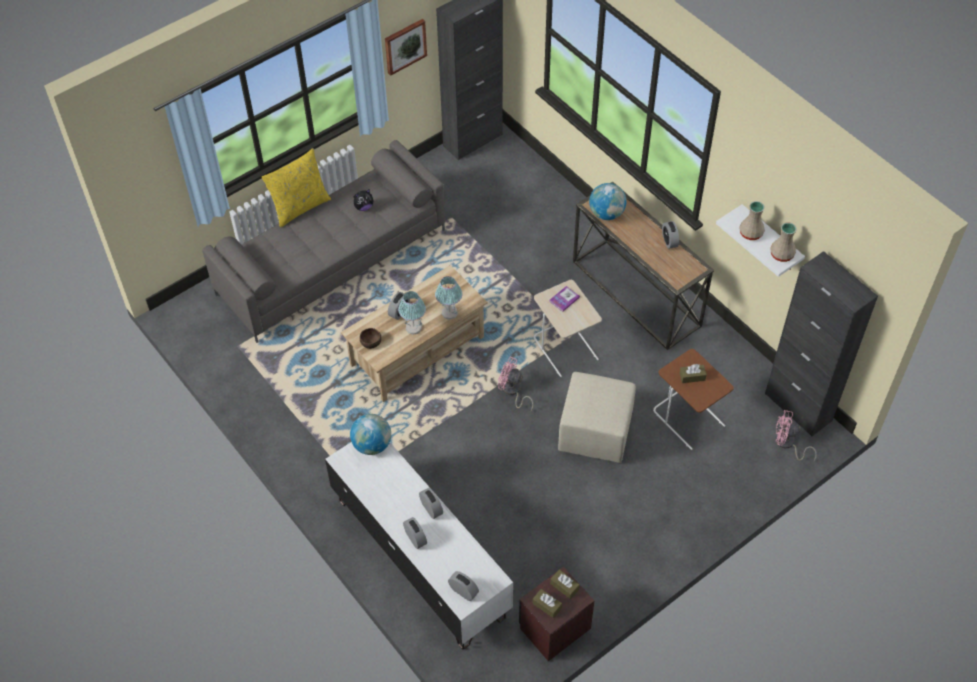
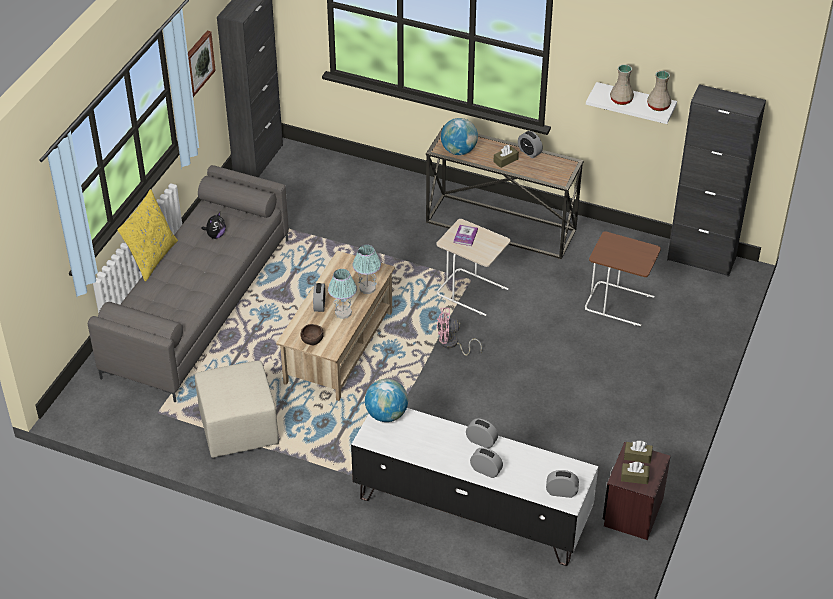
camera: 30 degrees left, 10 degrees down
(595, 431) = (548, 346): beige ottoman -> beige ottoman (238, 428)
(692, 376) = (620, 252): brown tissue box -> brown tissue box (505, 160)
(787, 444) = (714, 290): pink fan -> none

